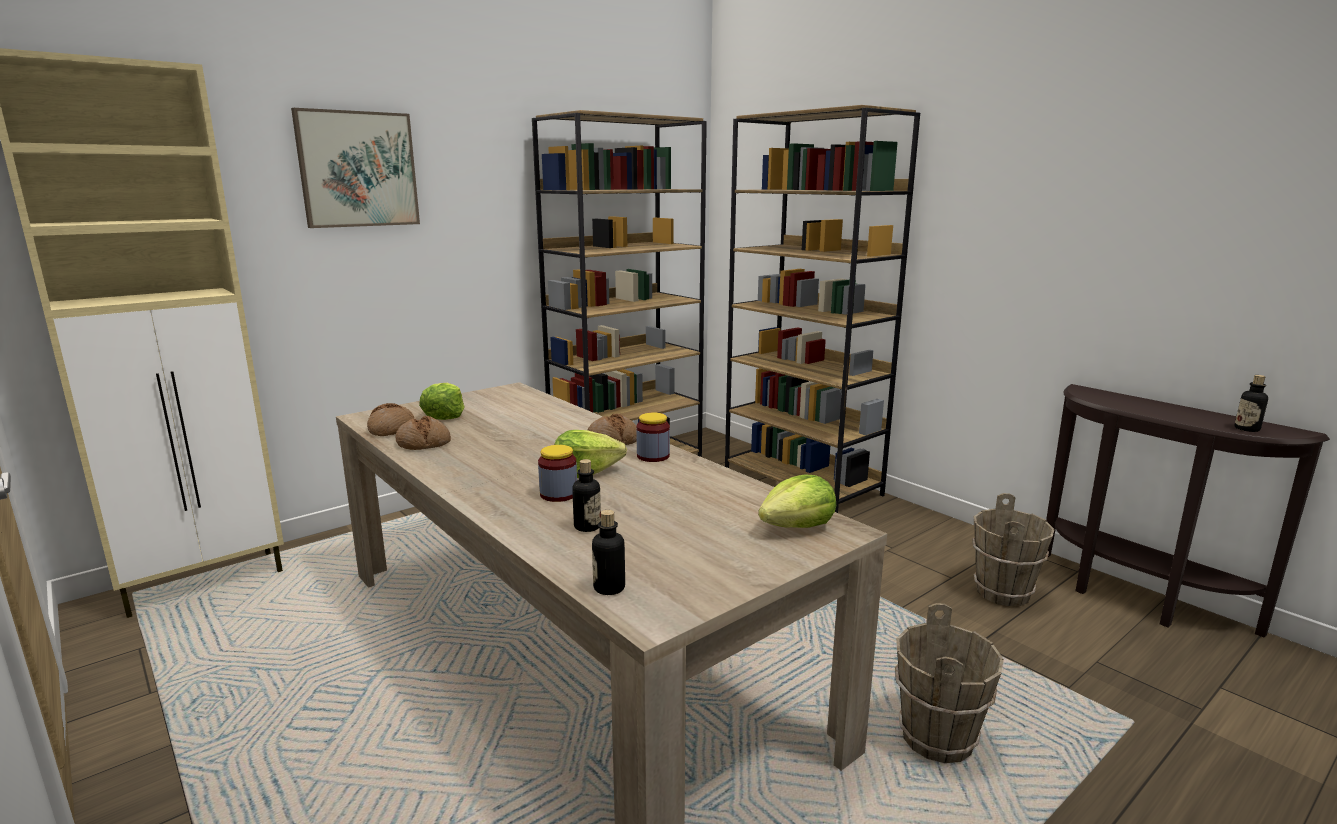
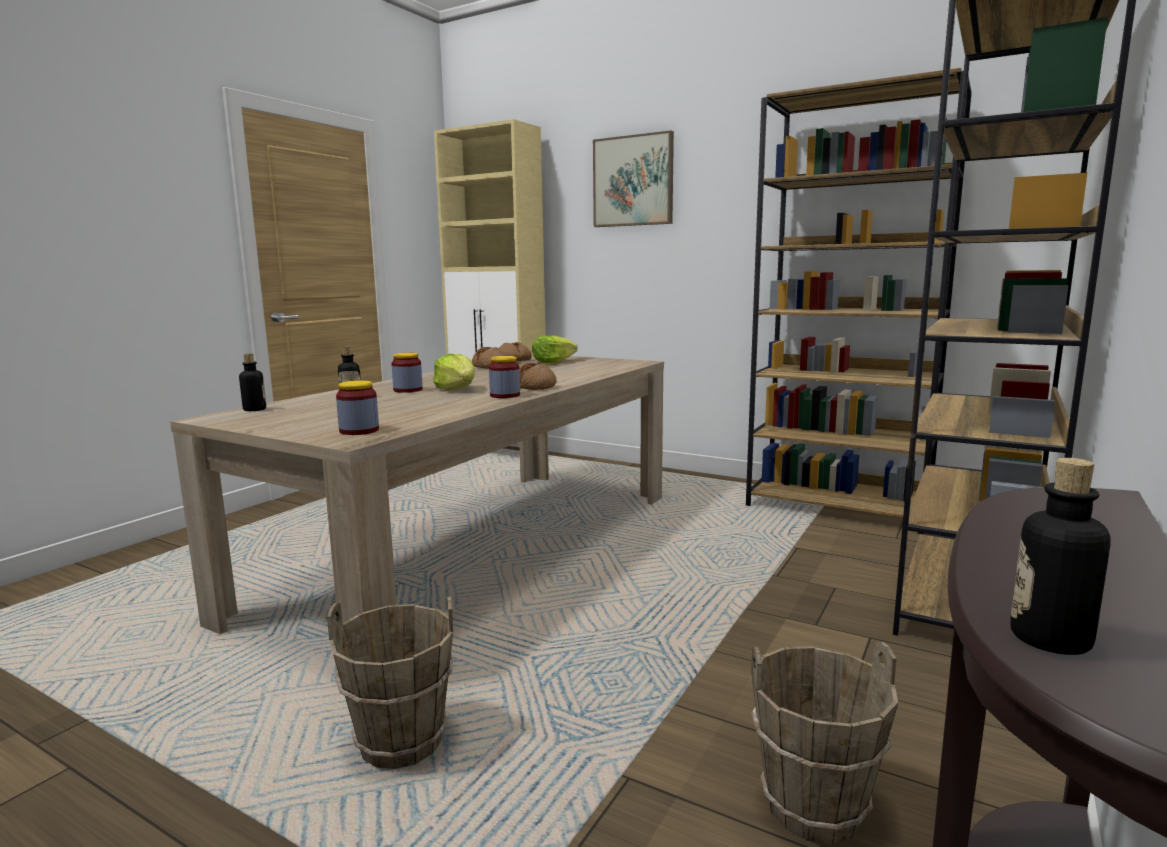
camera: 70 degrees right, 5 degrees down
(797, 526) = (359, 431): lettuce -> jar

